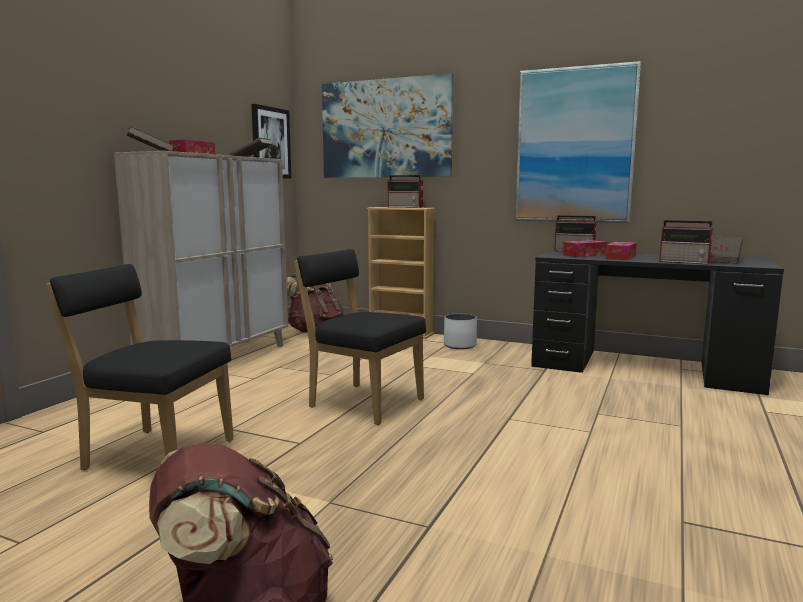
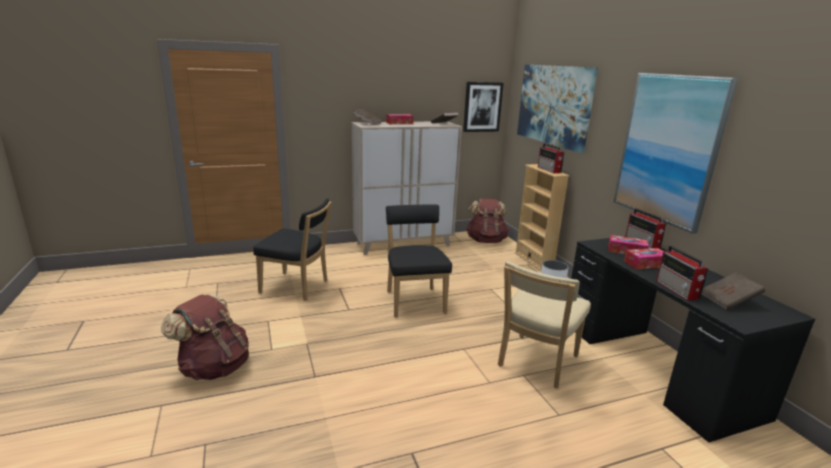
camera: 45 degrees right, 10 degrees up
(154, 454) = (297, 287): black chair -> black chair turned 135 degrees clockwise
(583, 401) = (536, 363): none -> beige chair

